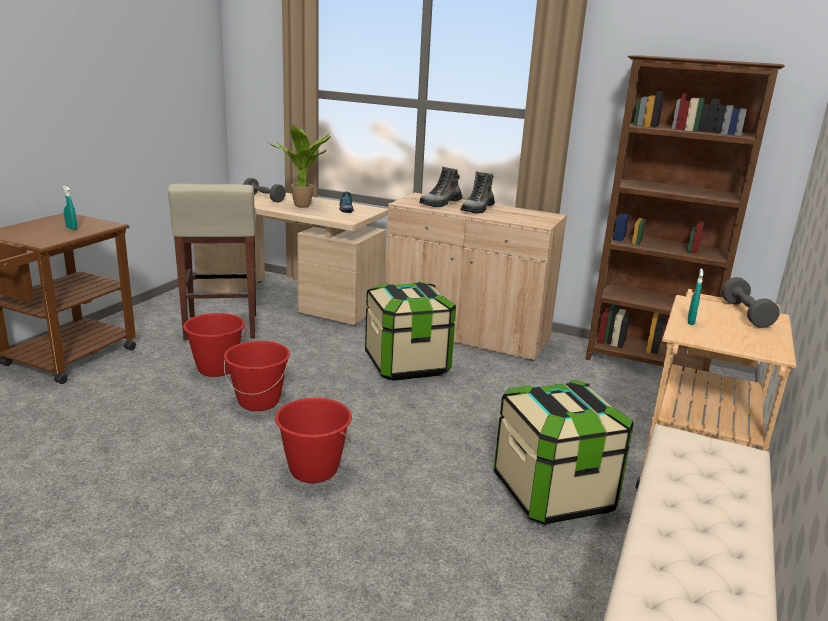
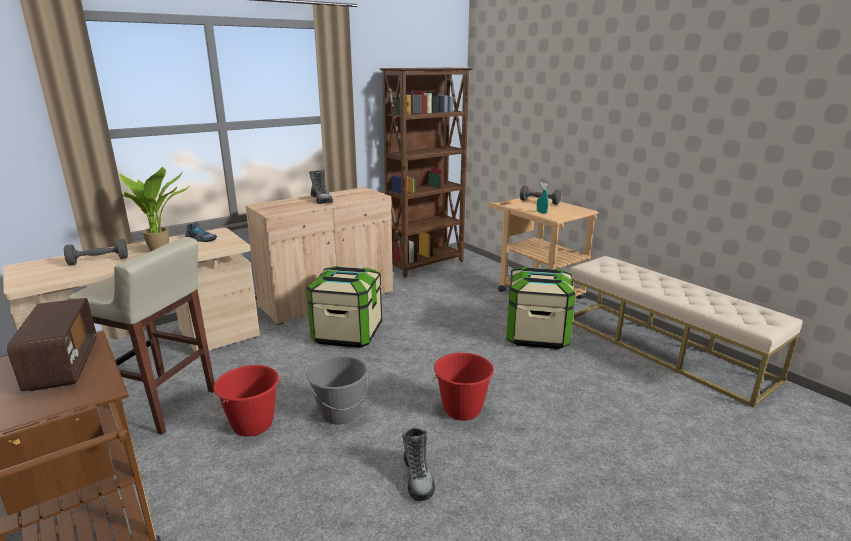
camera: 60 degrees left, 0 degrees up
(71, 228) = (63, 366): turquoise spray bottle -> radio
(259, 401) = (339, 413): red bucket -> grey bucket
(440, 203) = (291, 205): boot -> boot (418, 478)

